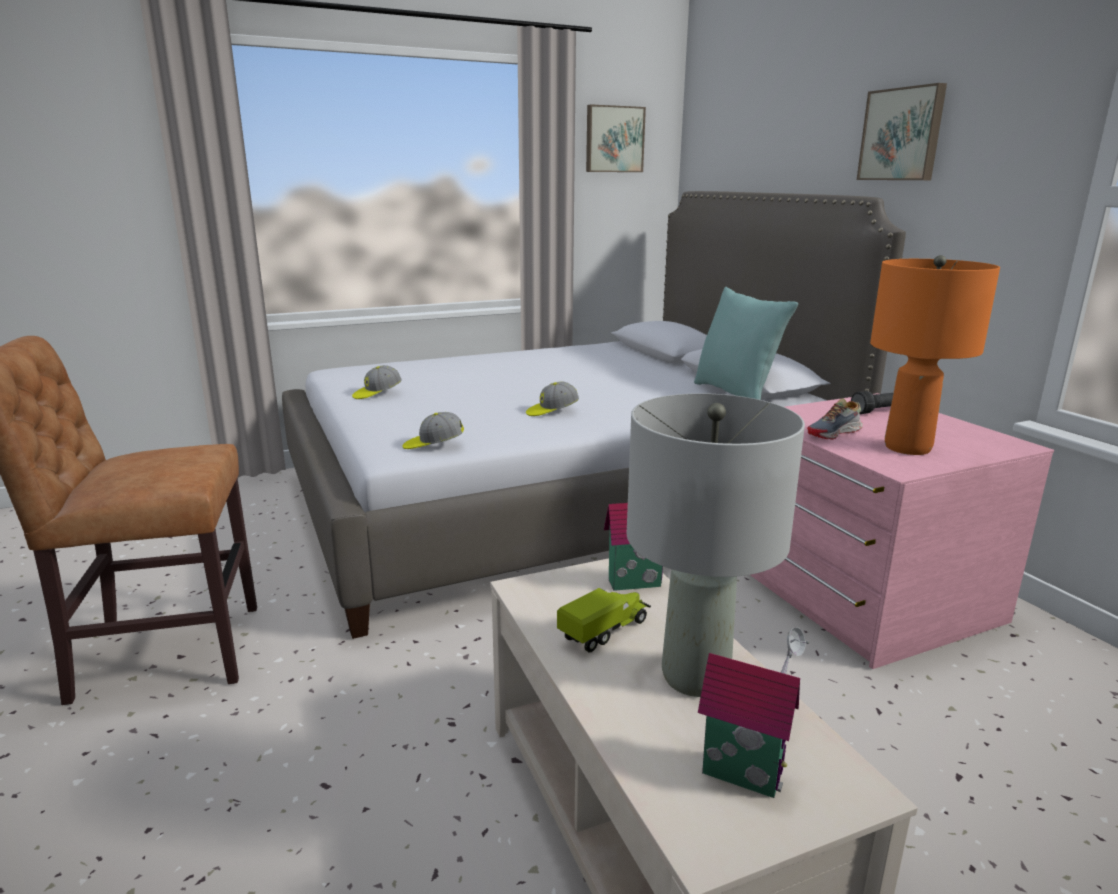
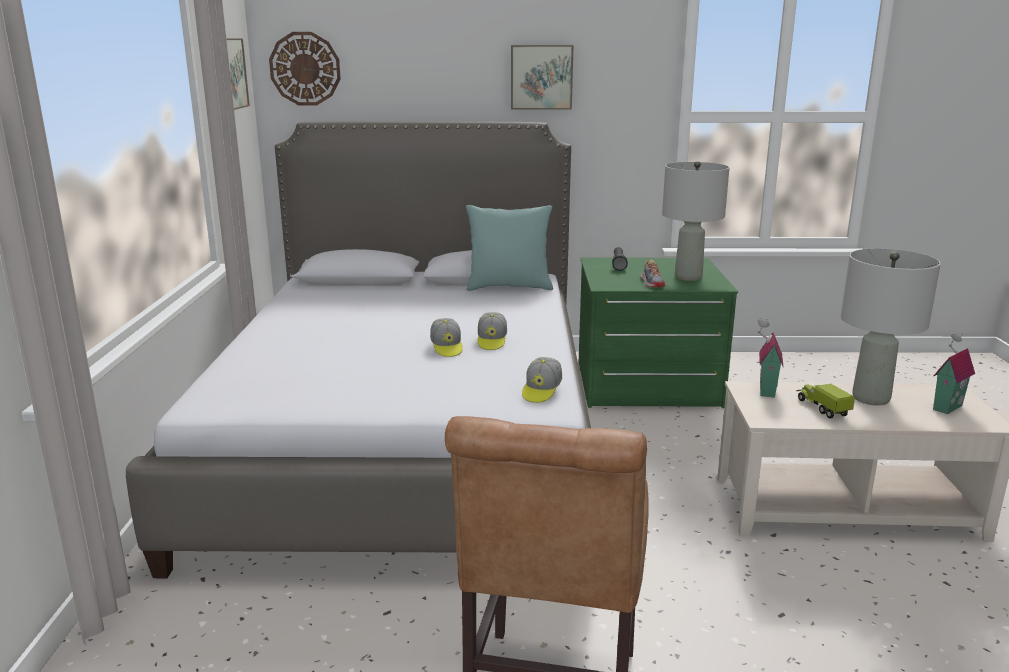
camera: 65 degrees left, 0 degrees up
(377, 394) = (346, 394): cap -> cap (446, 347)
(709, 137) = (305, 69): none -> wall clock
(860, 594) = (647, 384): pink dresser -> green dresser
(908, 448) = (688, 277): orange table lamp -> grey table lamp

